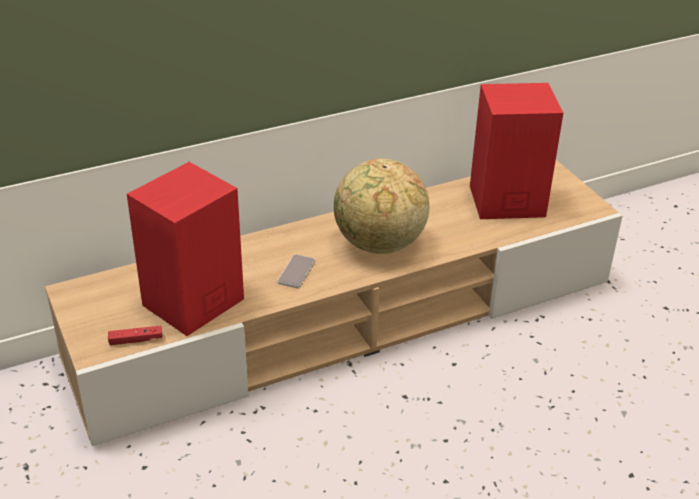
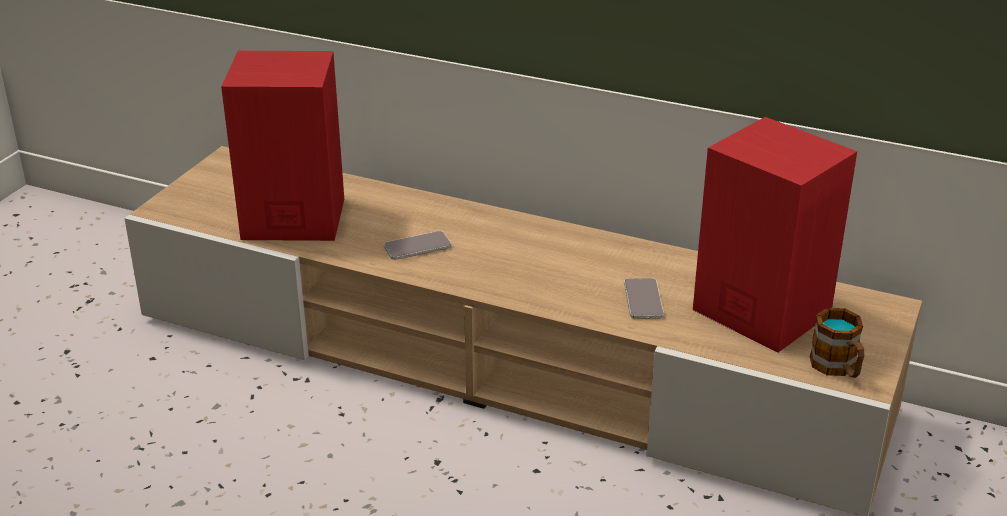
camera: 50 degrees right, 5 degrees down
(136, 340) = (203, 219): red game controller -> none
(379, 244) = (538, 270): globe -> none
(452, 228) = (643, 299): none -> phone
(577, 209) = (838, 368): none -> mug

